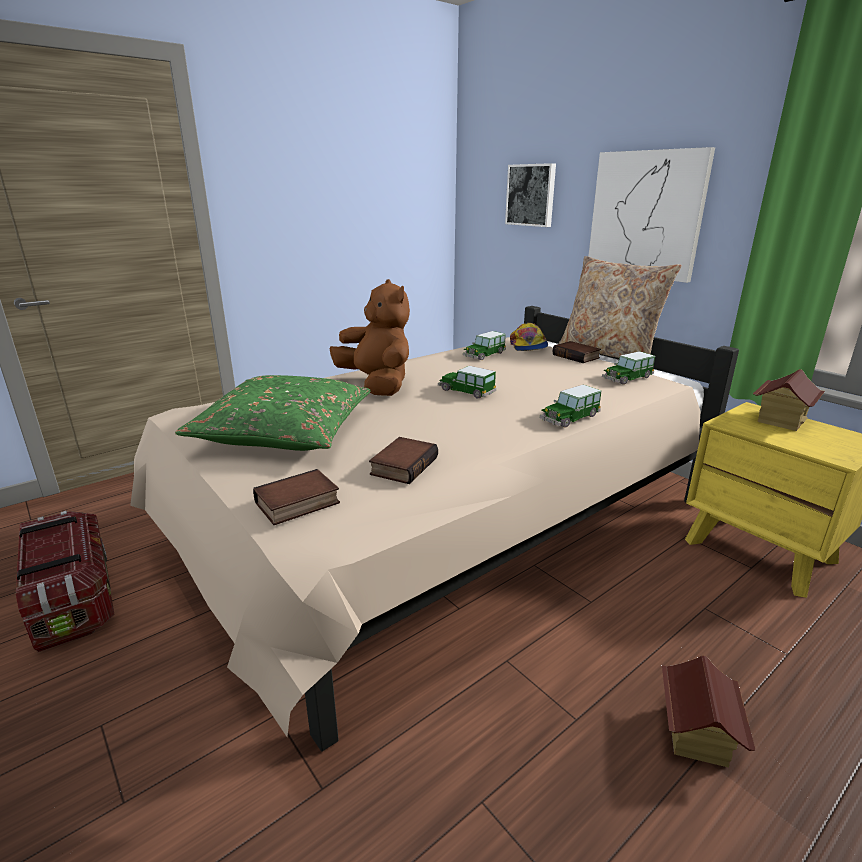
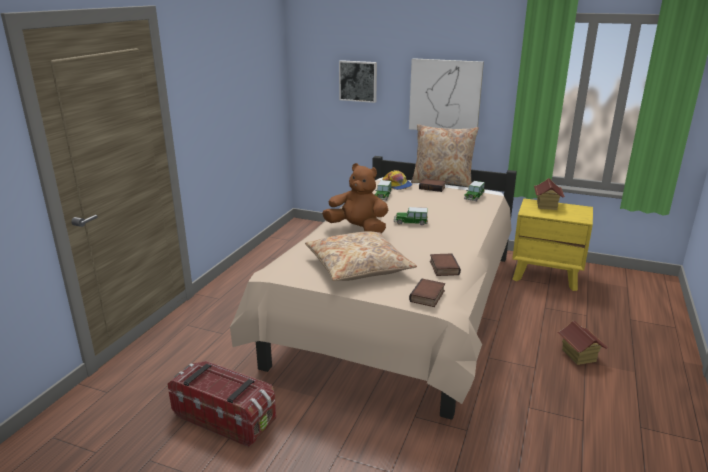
camera: 30 degrees left, 0 degrees up
(285, 431) = (358, 266): green pillow -> beige pillow
(569, 418) = (477, 226): toy car -> none

